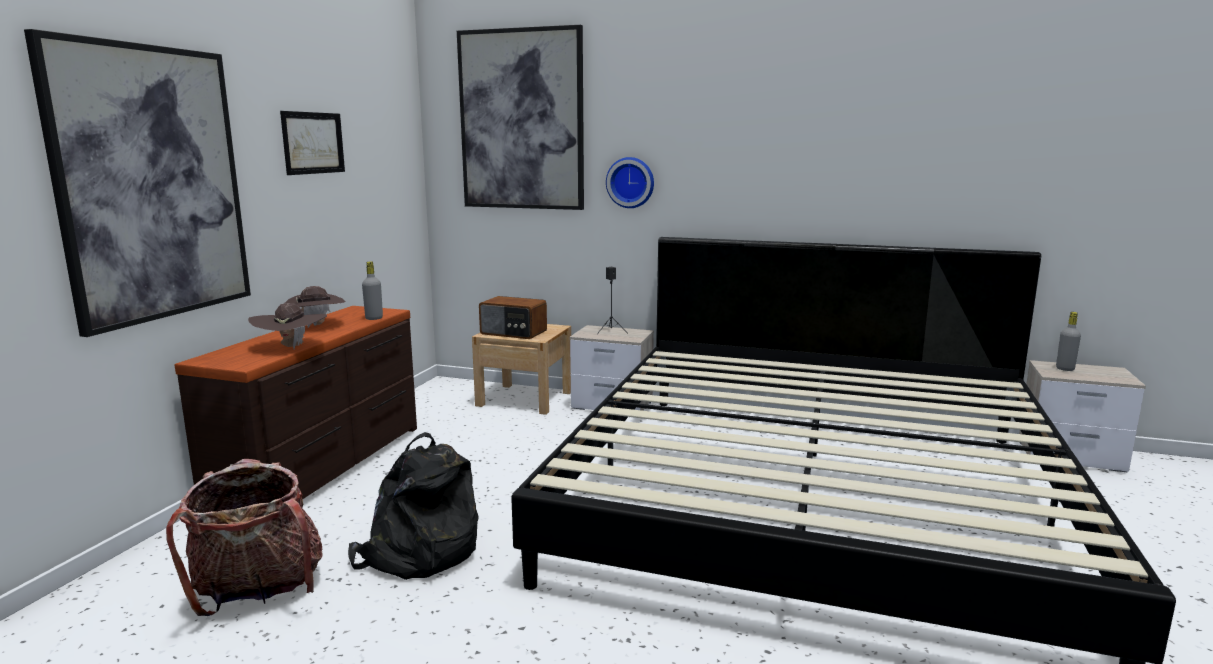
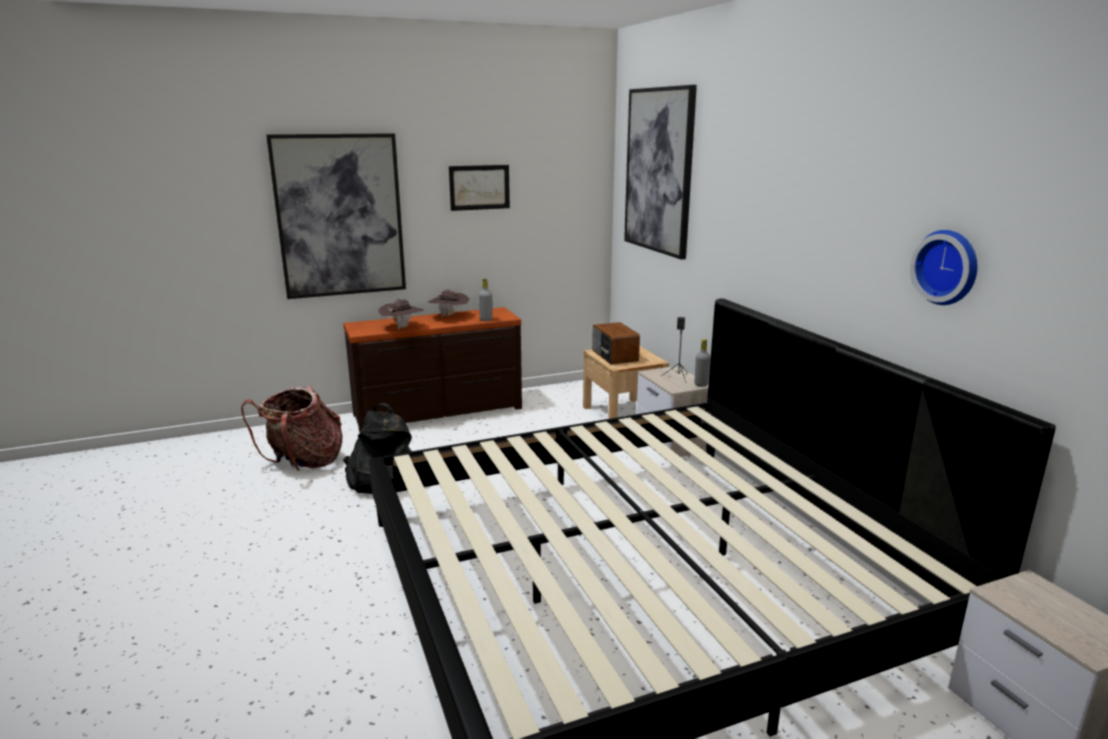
camera: 50 degrees right, 5 degrees up
(631, 182) = (714, 240): wall clock -> wall clock (948, 267)
(1065, 369) = (1042, 599): grey bottle -> grey bottle (701, 384)

